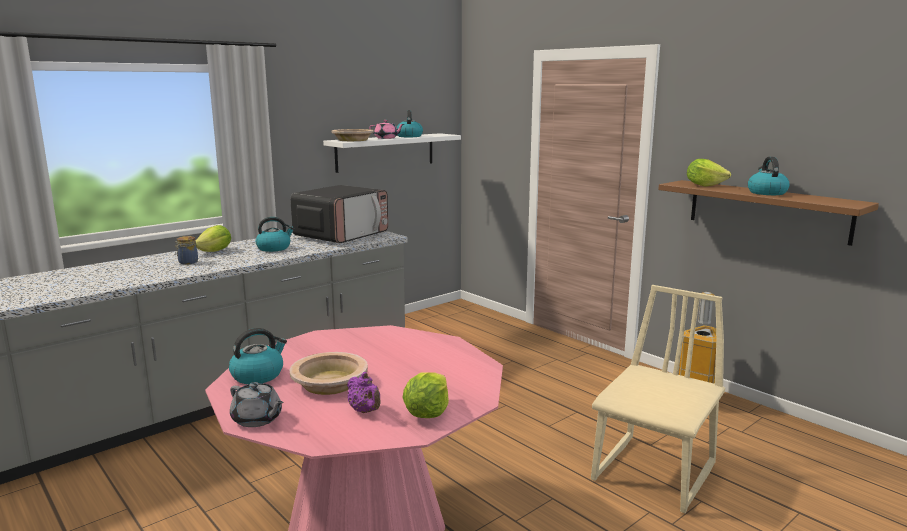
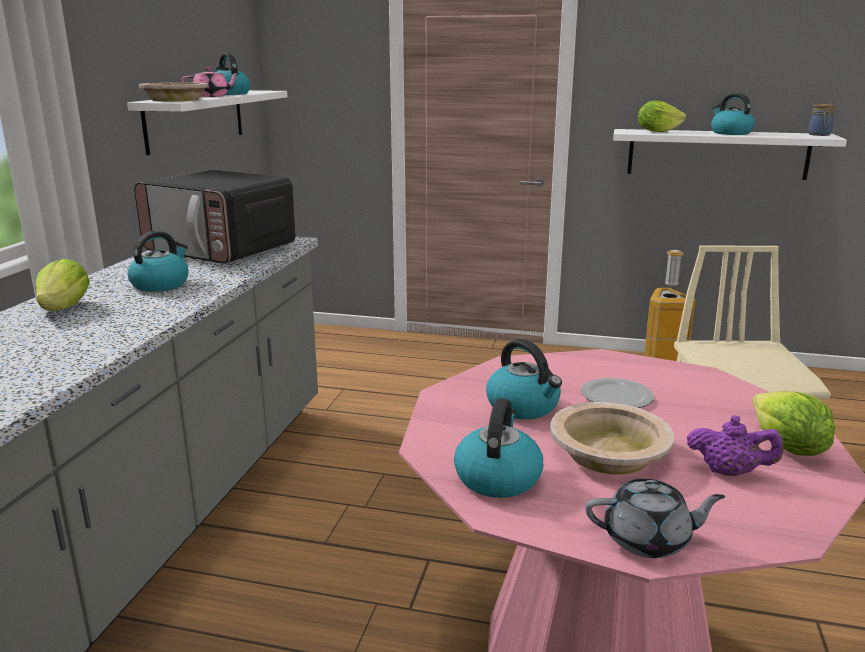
camera: 35 degrees left, 5 degrees up
(187, 262) = (56, 335): jar -> jar (819, 135)
(342, 235) = (221, 250): microwave -> microwave turned 120 degrees clockwise
(342, 351) = (524, 407): none -> kettle
(401, 361) = (615, 396): none -> plate
(767, 211) = (717, 154): brown shelf -> white shelf

